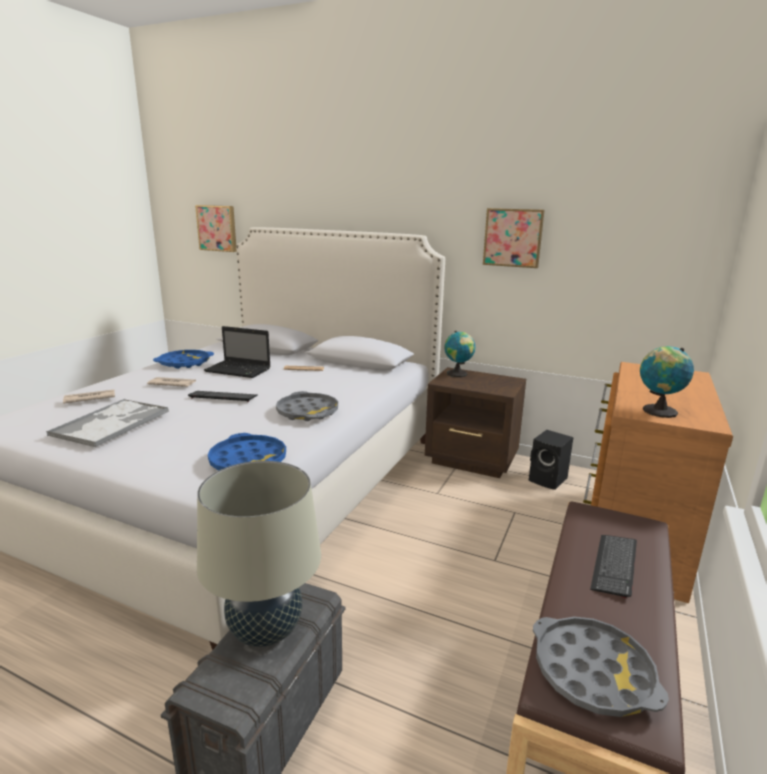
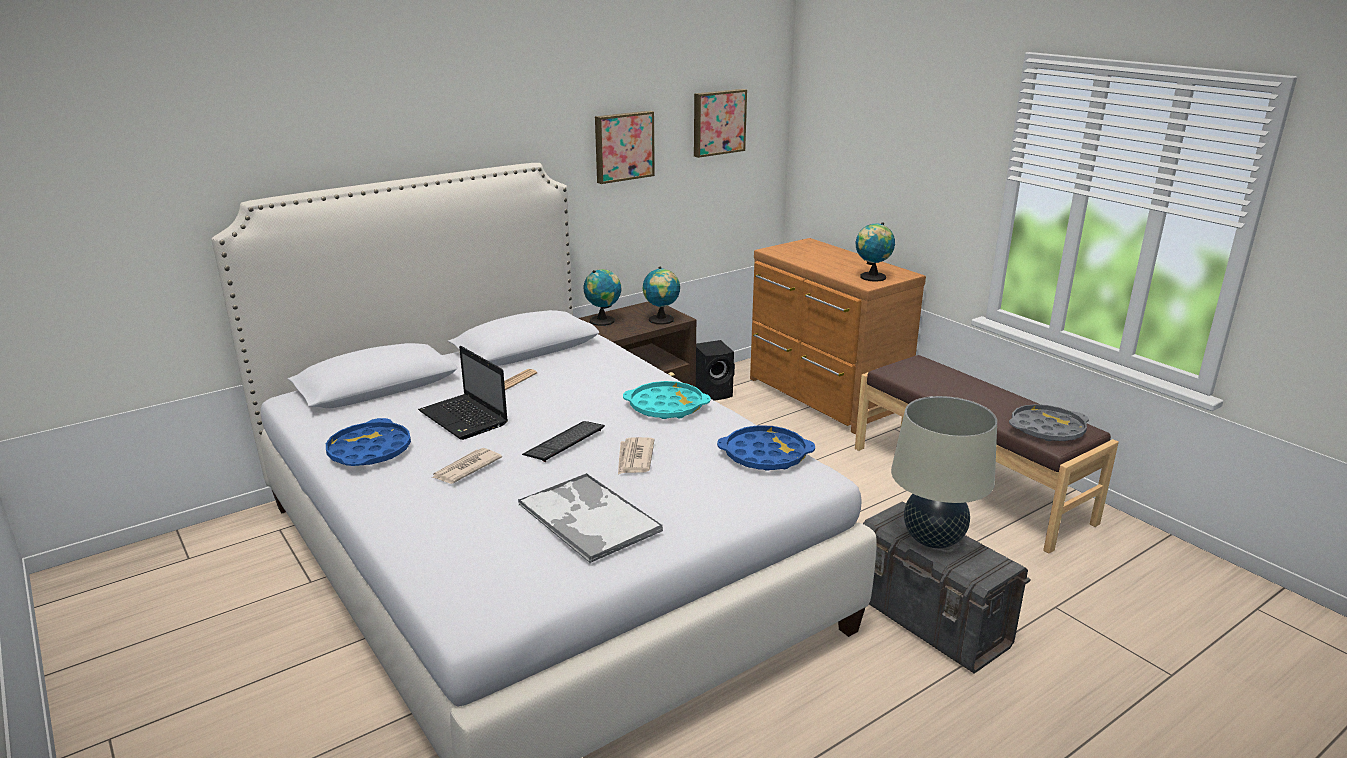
camera: 60 degrees left, 5 degrees up
(89, 398) = (460, 532): newspaper -> newspaper (634, 458)
(217, 228) = (132, 218): picture -> picture (718, 122)
(239, 370) = (465, 418): laptop -> laptop turned 90 degrees clockwise
(307, 412) = (666, 406): grey tray -> turquoise tray
(489, 388) = (661, 320): none -> globe
(614, 566) = (957, 387): keyboard -> none

